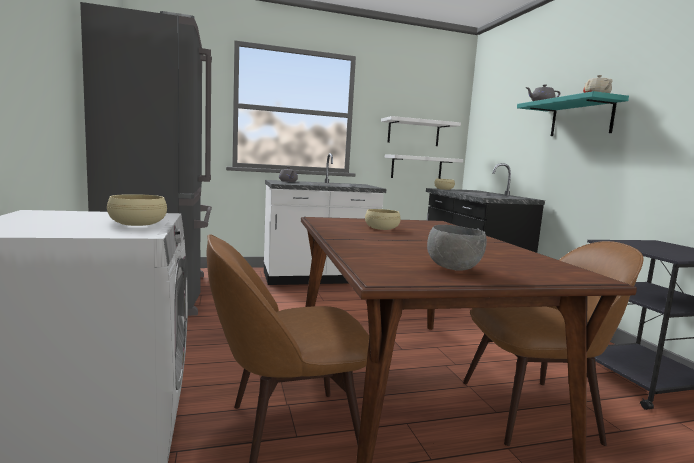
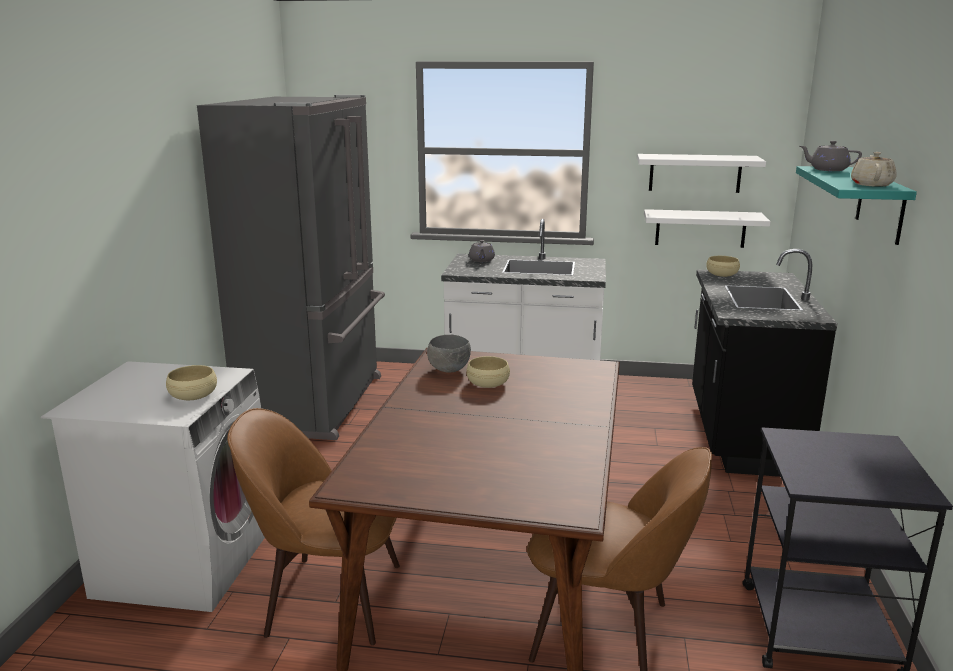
camera: 25 degrees right, 10 degrees up
(454, 268) = (440, 478): grey bowl -> grey bowl (450, 370)

